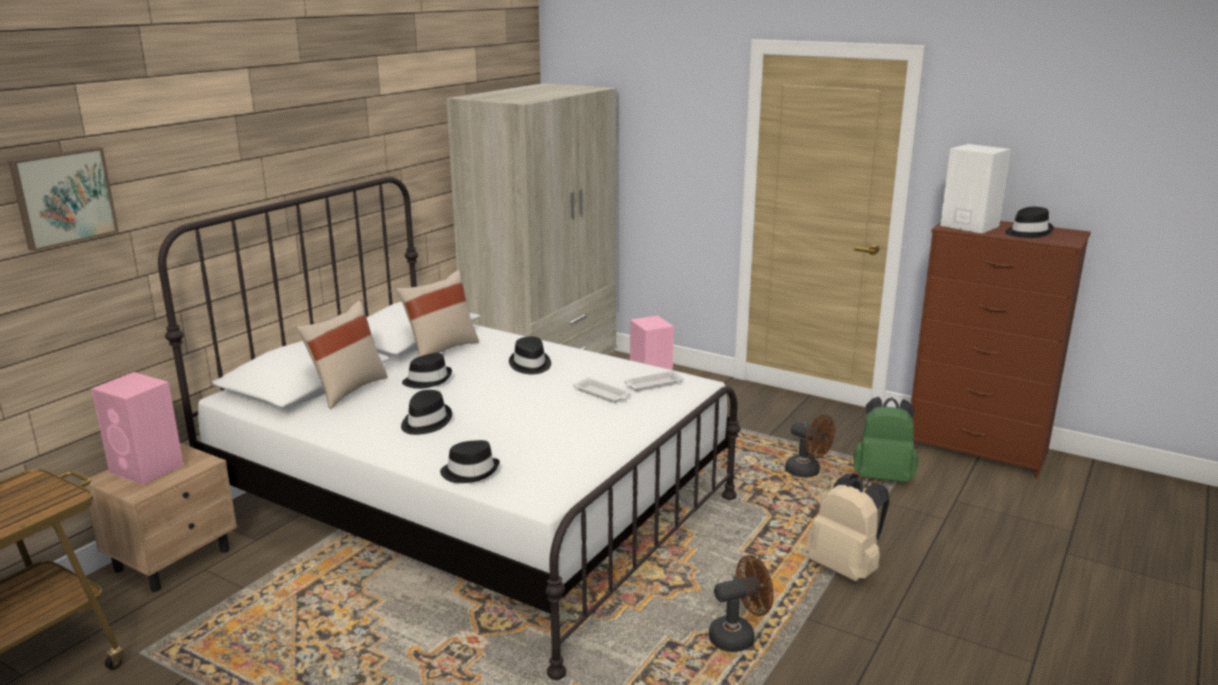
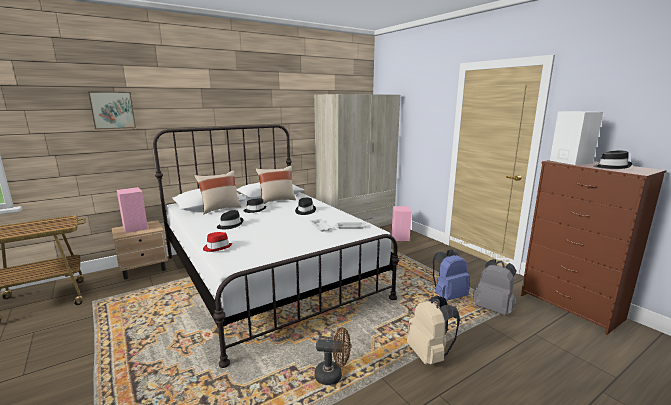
camera: 25 degrees right, 5 degrees down
(470, 472) = (217, 247): black hat -> red hat
(807, 472) = (448, 296): brown fan -> blue backpack
(883, 477) = (493, 309): green backpack -> grey backpack

